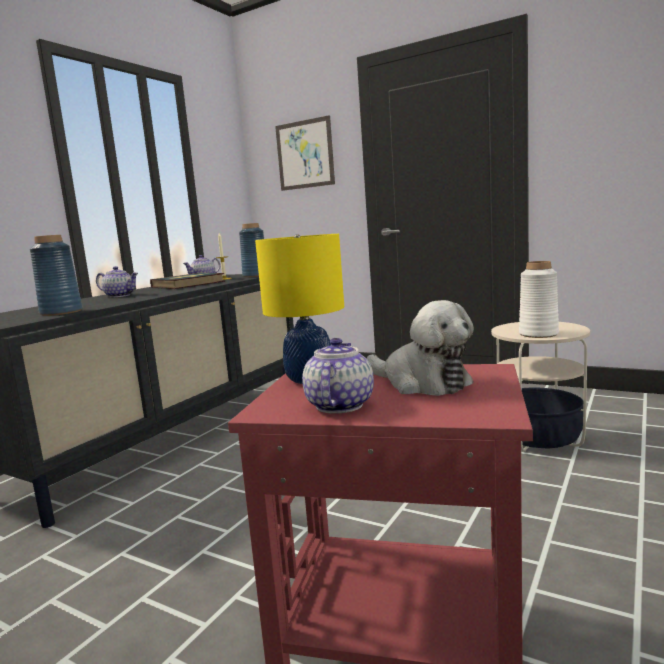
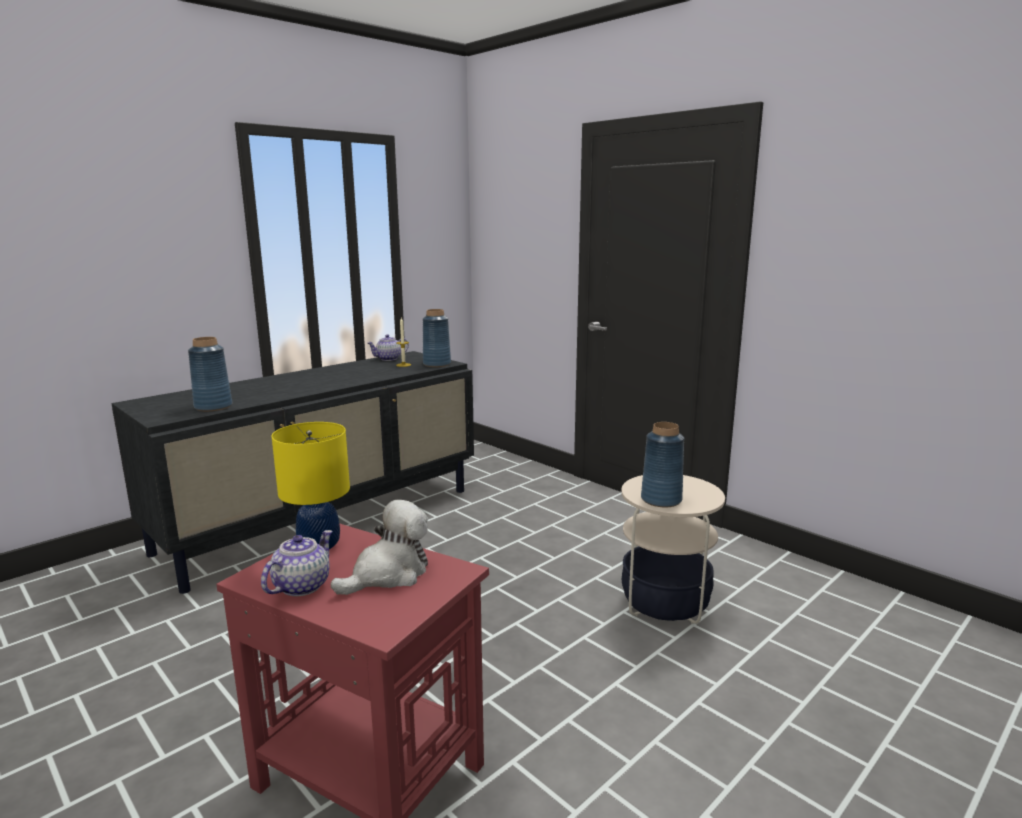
camera: 15 degrees right, 5 degrees up
(120, 295) = (286, 382): teapot -> none
(188, 284) = (362, 370): book -> none
(305, 154) = (524, 223): picture -> none
(422, 382) = (388, 574): plush toy -> plush toy turned 105 degrees counterclockwise
(538, 334) = (661, 499): white vase -> blue vase

